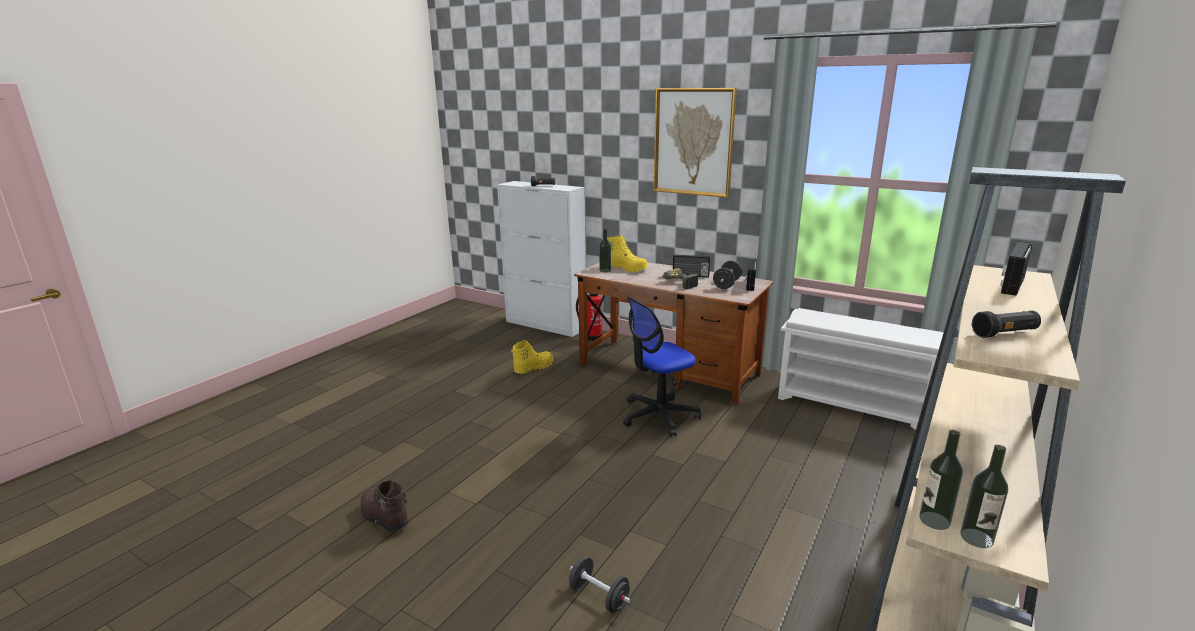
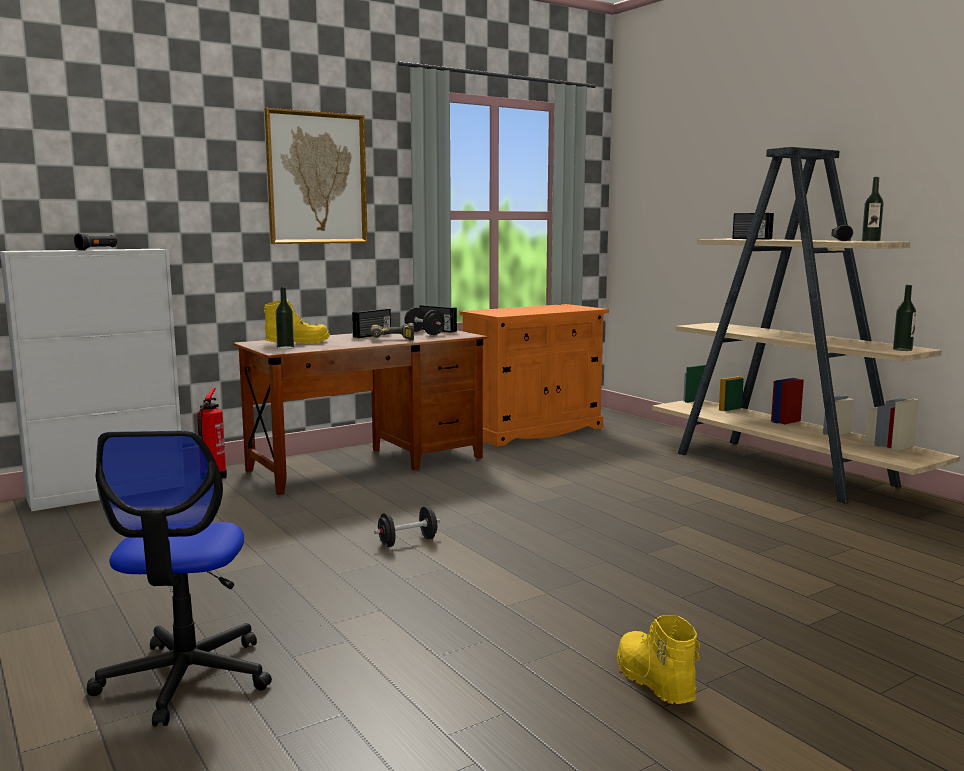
camera: 65 degrees left, 10 degrees down
(384, 518) = (531, 651): brown boot -> none
(533, 368) = (238, 519): yellow boot -> yellow boot (653, 681)
(599, 597) = (745, 560): black dumbbell -> black dumbbell (408, 542)
(659, 415) = (462, 486): office chair -> office chair (186, 678)
(853, 405) = (533, 430): white shoe rack -> orange cabinet
(934, 520) = (885, 350): bottle -> bottle (870, 241)

